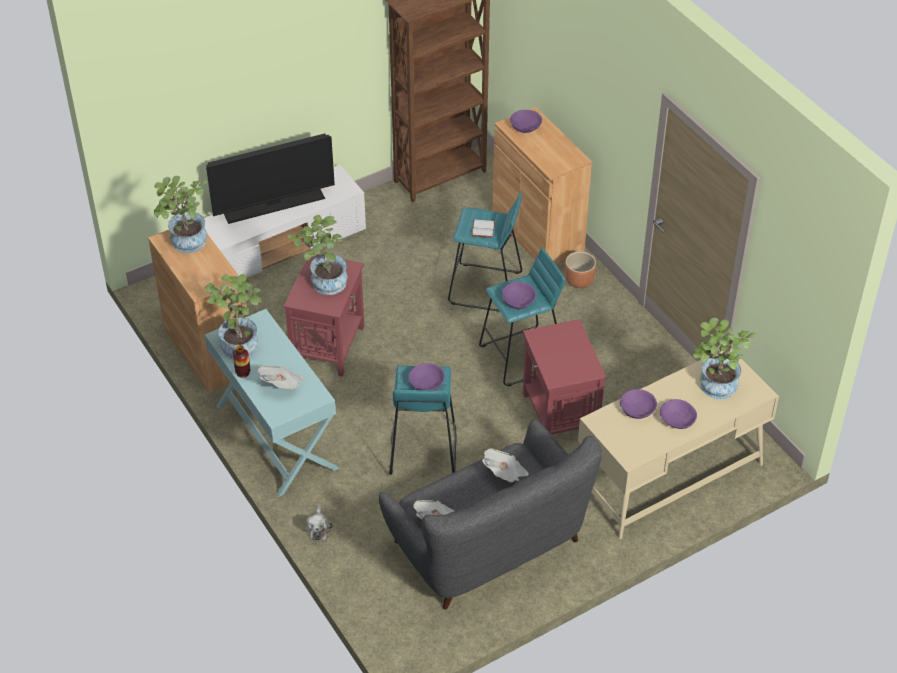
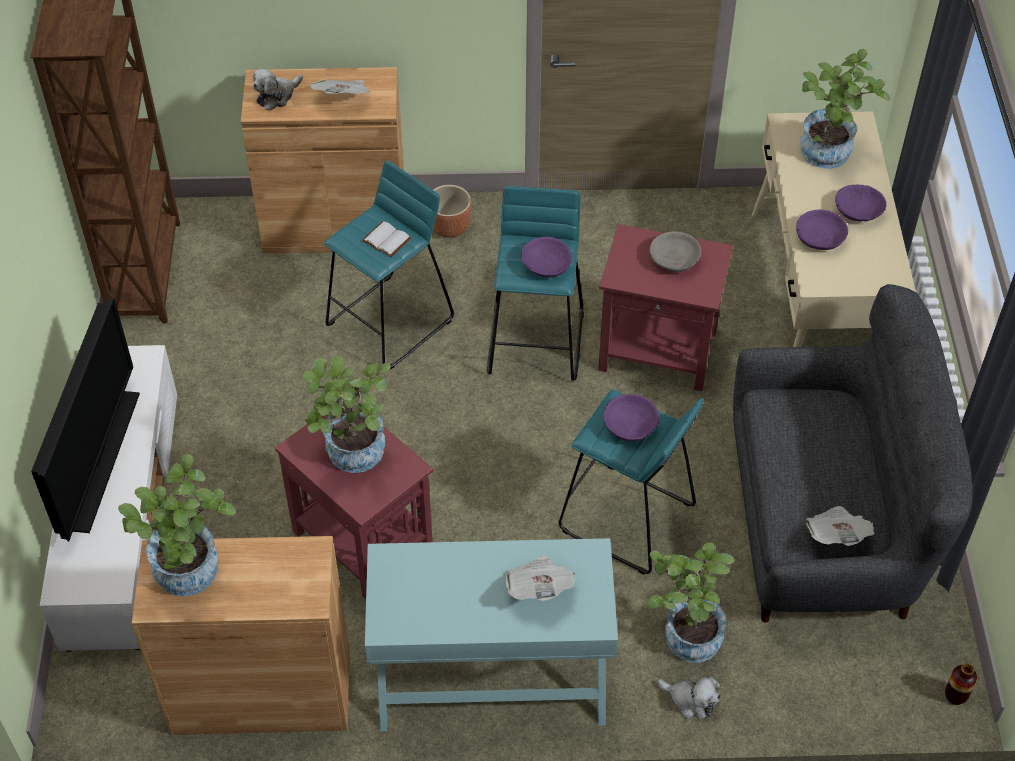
camera: 60 degrees left, 5 degrees up
(239, 343) = (416, 607): potted plant -> potted plant (684, 635)
(243, 372) = (481, 628): vase -> vase (955, 696)
(505, 473) = (795, 429): newspaper -> newspaper (343, 98)
(525, 127) = (277, 96): purple bowl -> plush toy
(570, 354) = (674, 260): none -> grey bowl

